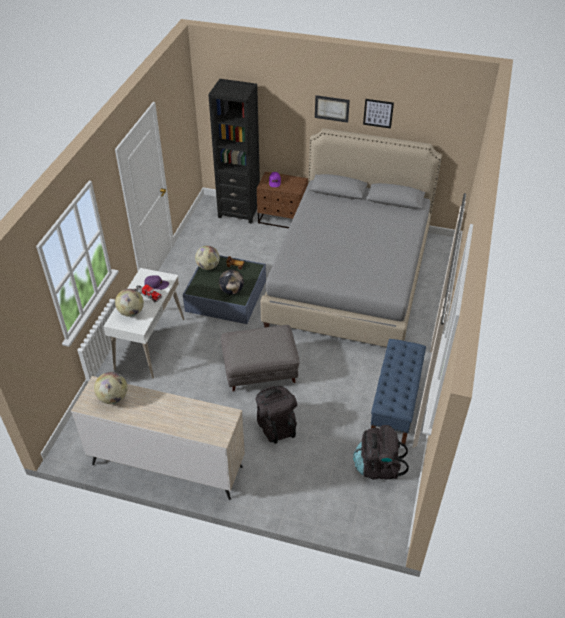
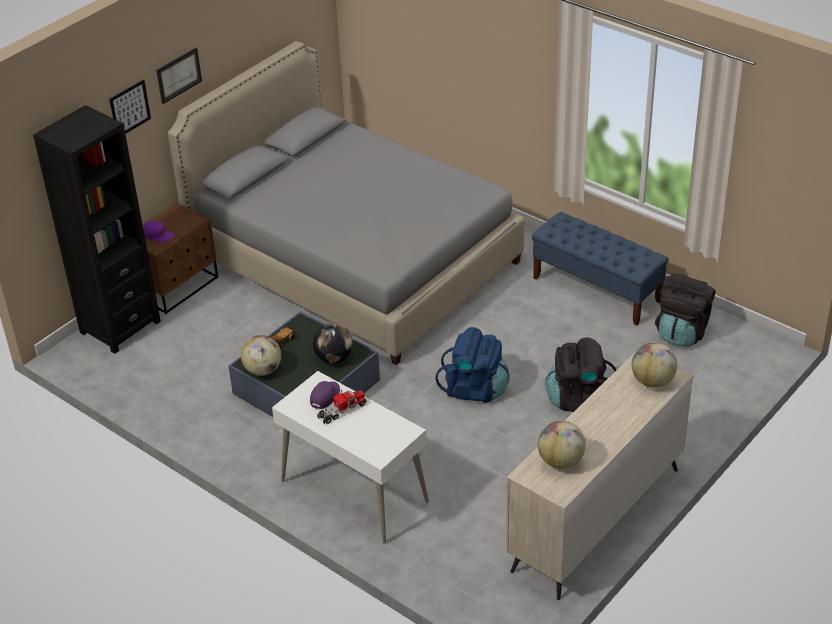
camera: 65 degrees left, 5 degrees down
(131, 312) = (369, 434): globe -> globe (652, 381)
(260, 370) = (475, 389): grey ottoman -> blue backpack
(378, 113) = (230, 42): picture -> picture (129, 108)

